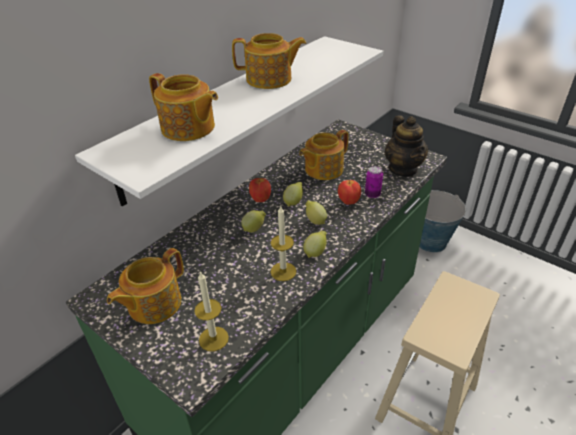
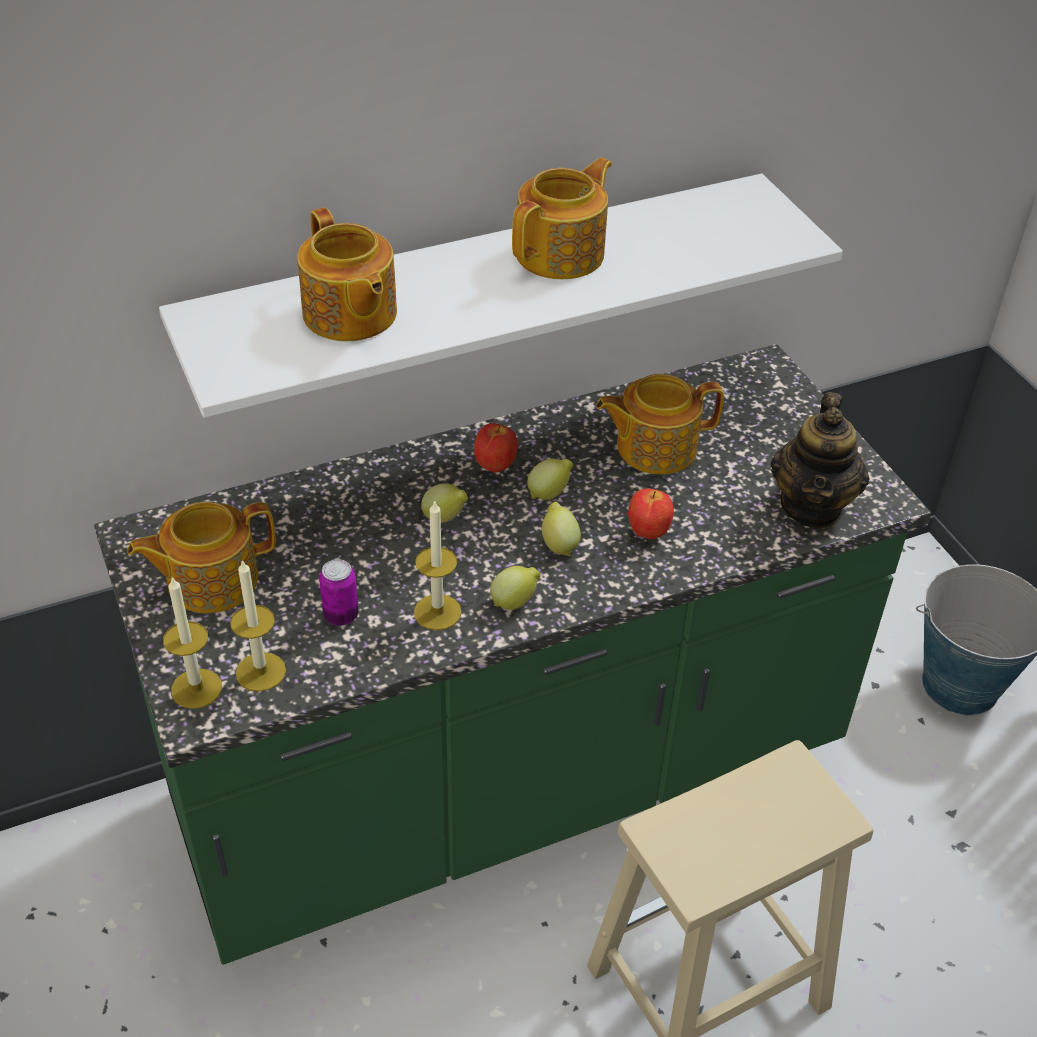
camera: 25 degrees right, 5 degrees up
(183, 364) = (196, 688): none -> candle
(270, 80) = (562, 254): teapot -> teapot turned 75 degrees counterclockwise
(372, 194) = (705, 535): can -> can (341, 615)

